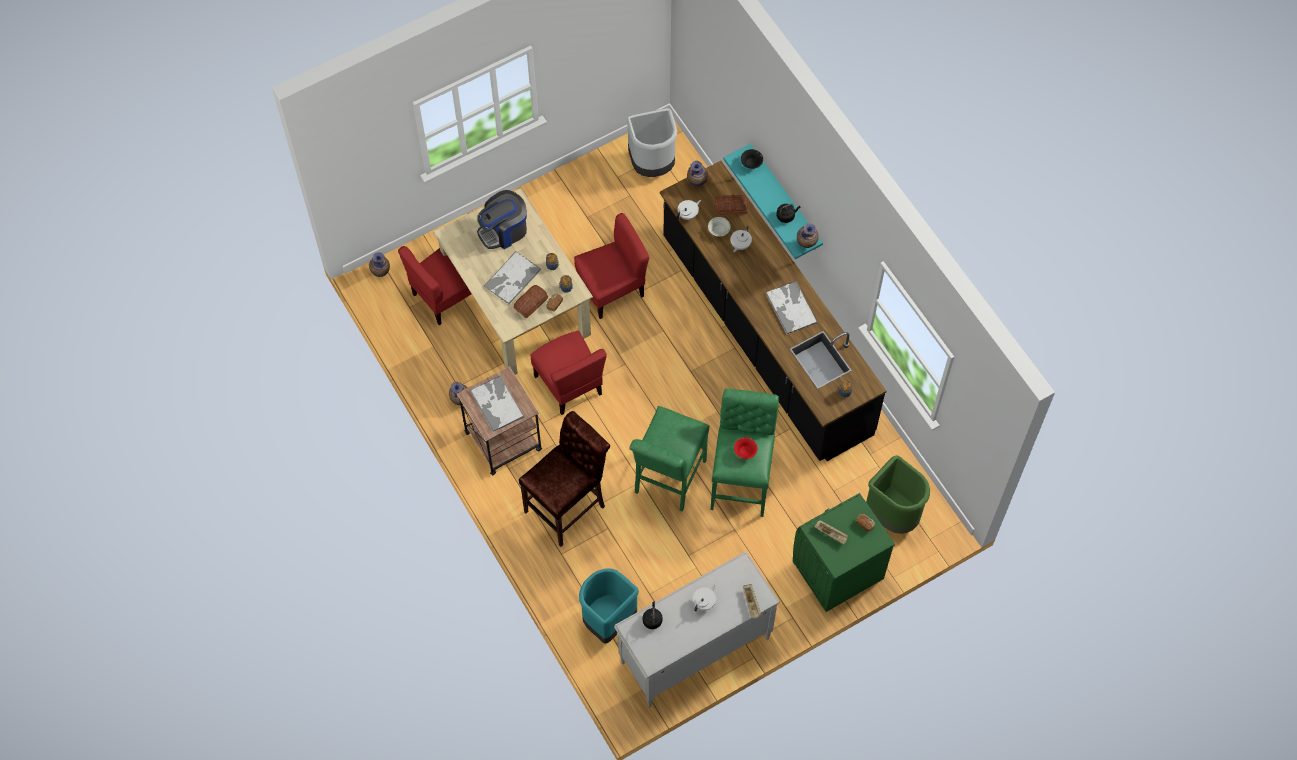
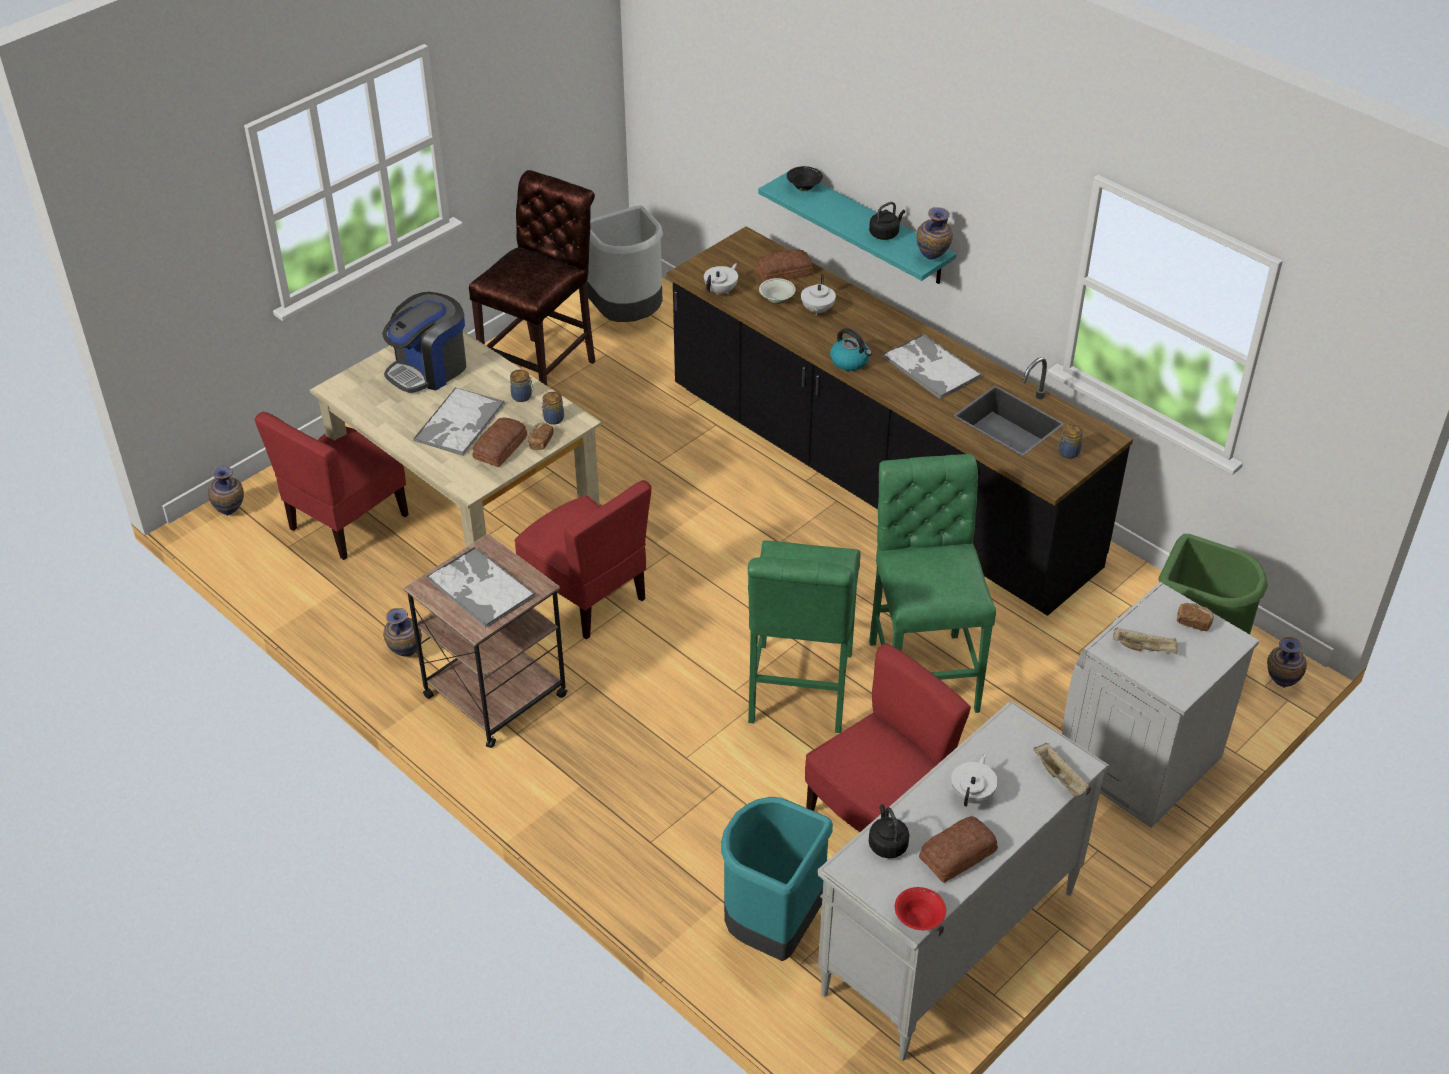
camera: 15 degrees left, 20 degrees down
(568, 506) = (640, 767): brown stool -> brown stool (544, 369)
(611, 289) = (614, 465): red chair -> red chair (877, 814)
(683, 633) = (956, 854): none -> bread
(697, 183) = (720, 255): vase -> vase (1280, 684)
(745, 292) = (850, 361): none -> kettle
(745, 451) = (938, 569): red bowl -> red bowl (918, 920)
(837, 570) = (1139, 763): green washing machine -> white washing machine

